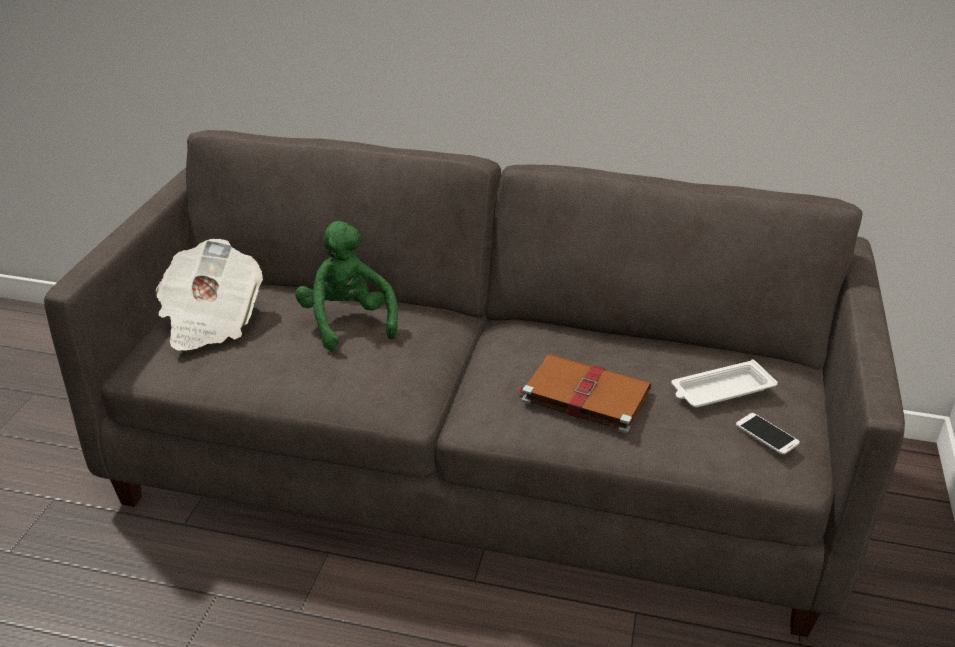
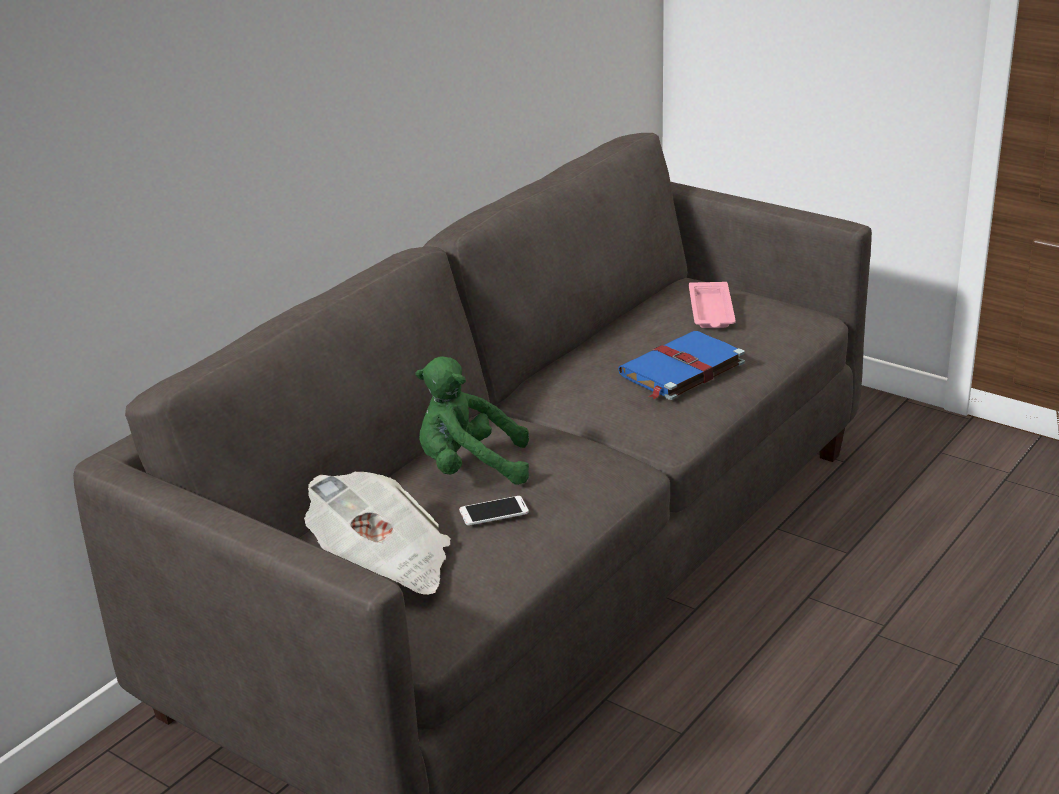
camera: 65 degrees left, 5 degrees down
(583, 395) = (680, 370): brown book -> blue book
(720, 390) = (711, 311): white tray -> pink tray
(767, 434) = (775, 309): phone -> phone (494, 511)

